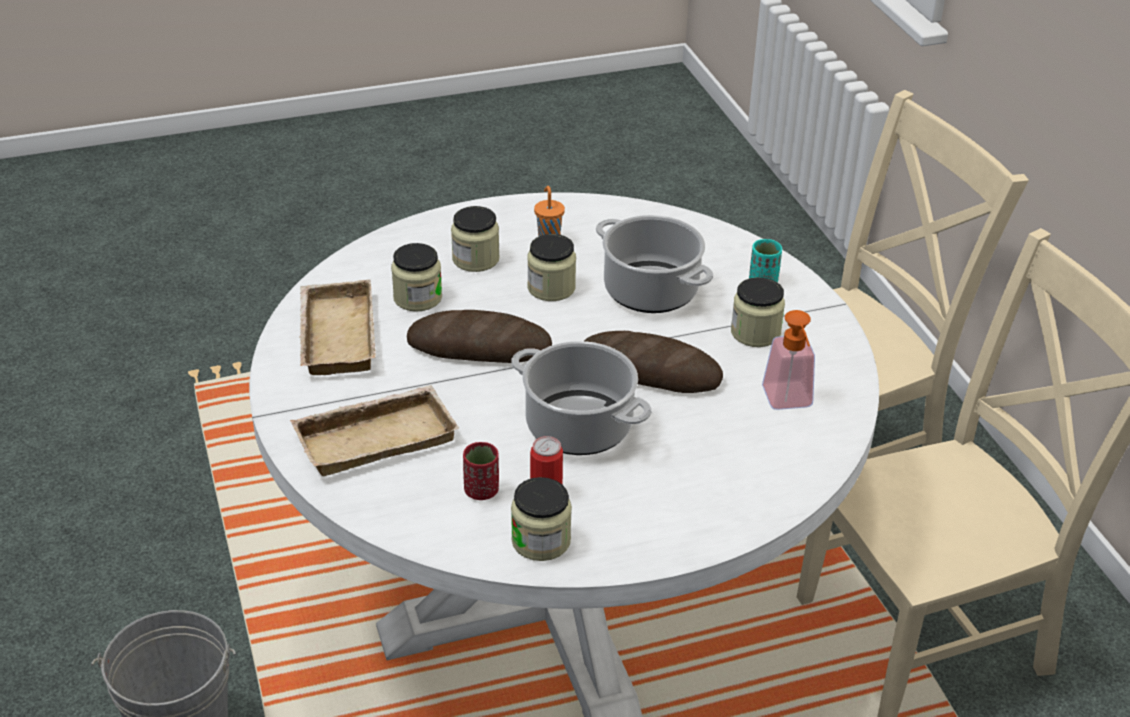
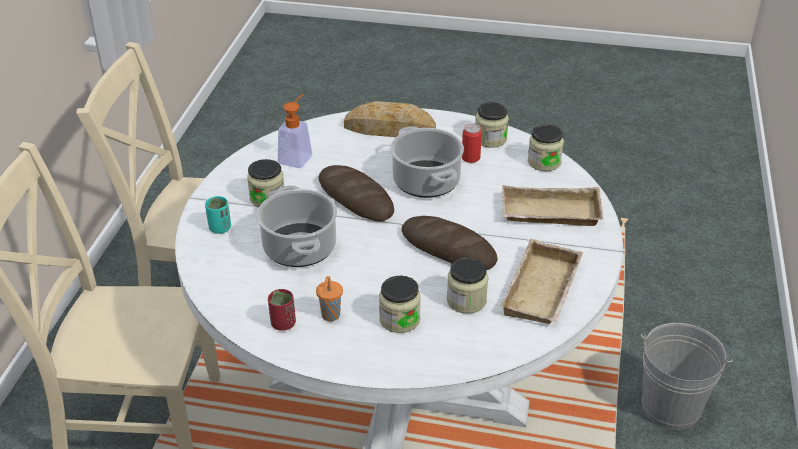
camera: 150 degrees left, 0 degrees up
(481, 491) = (505, 168): red cup -> red cup (283, 324)
(551, 288) = (364, 274): jar -> jar (544, 162)
(713, 501) = (390, 129): none -> bread

